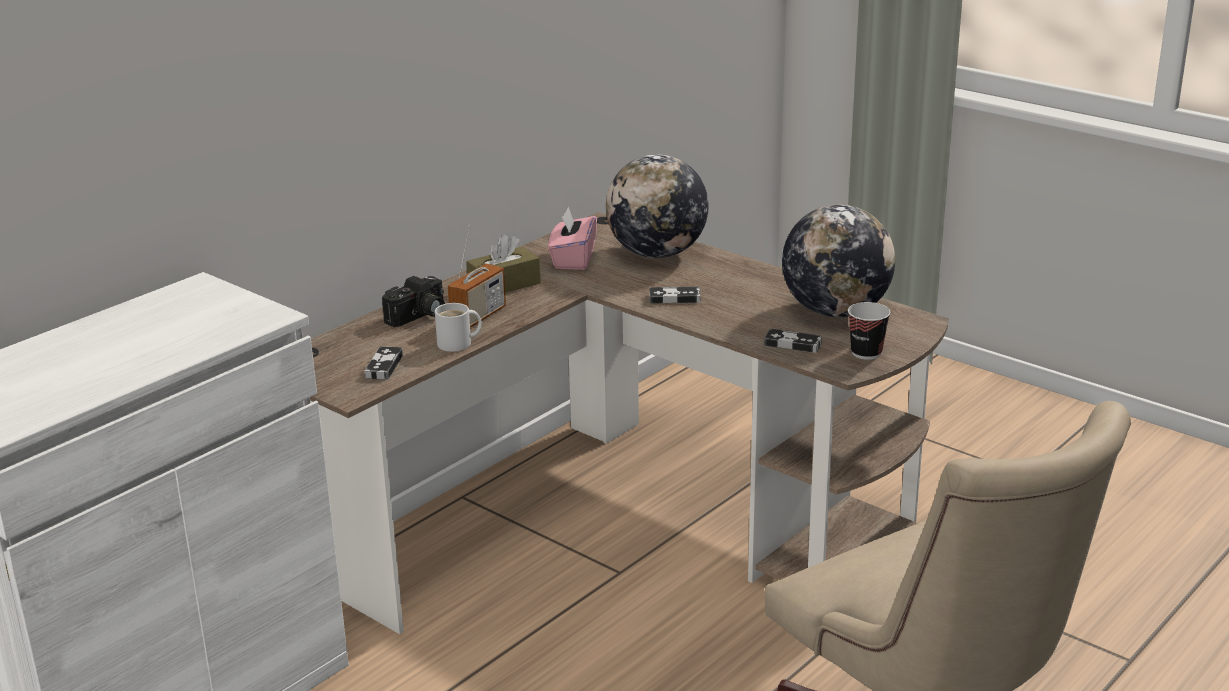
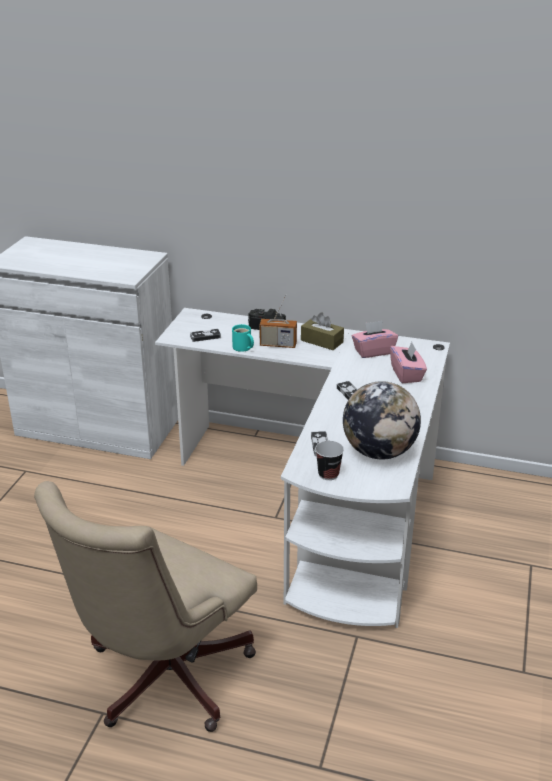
camera: 65 degrees right, 5 degrees up
(458, 344) = (242, 348): white mug -> turquoise mug
(619, 520) = (324, 503): brown desk -> white desk
(657, 254) = (407, 374): globe -> pink tissue box

